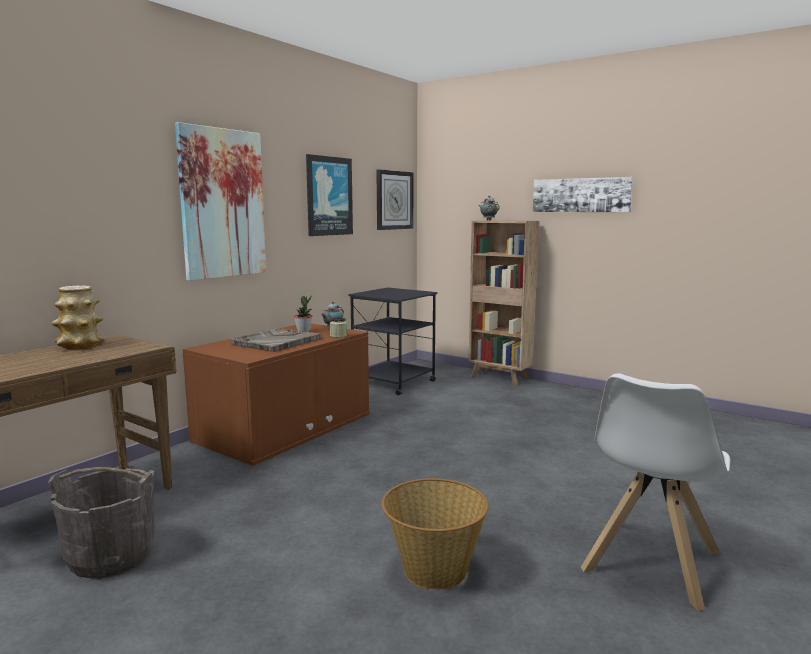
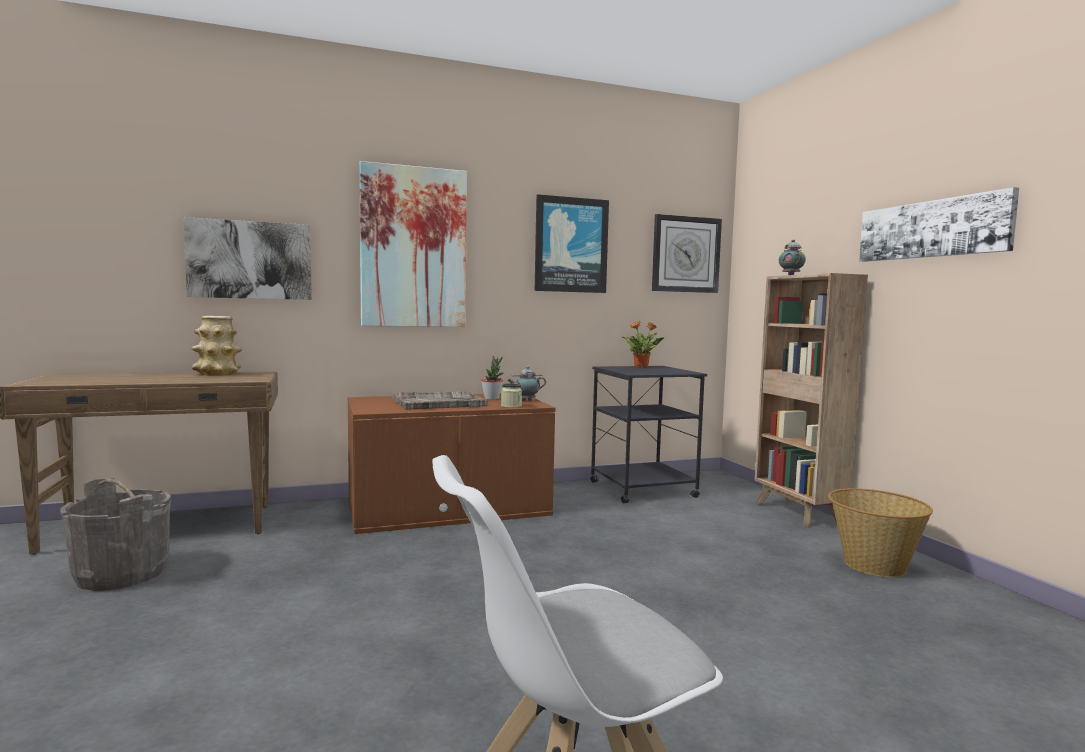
camera: 35 degrees right, 5 degrees down
(84, 224) = (250, 260): none -> picture
(381, 290) = (641, 367): none -> potted plant
(434, 570) = (294, 710): basket -> basket (873, 565)

